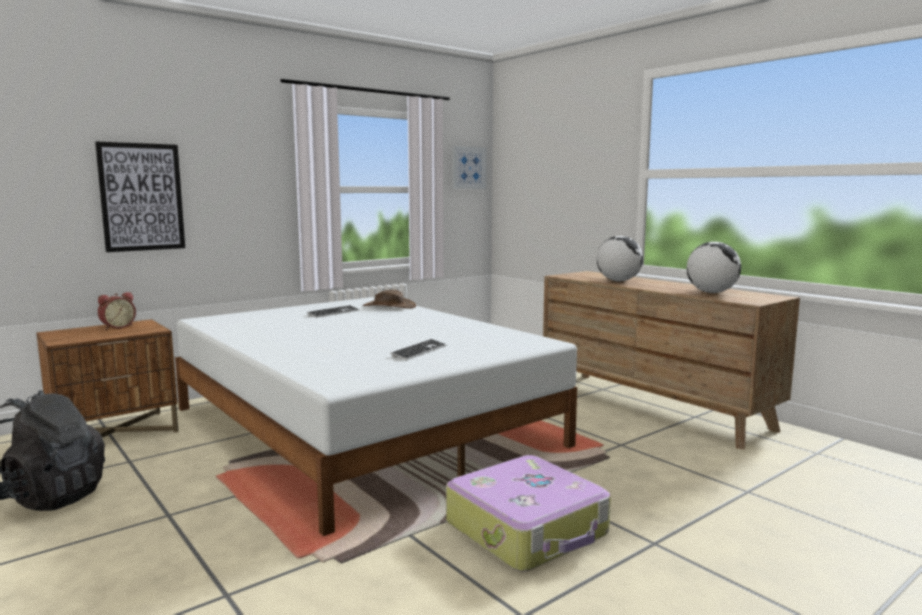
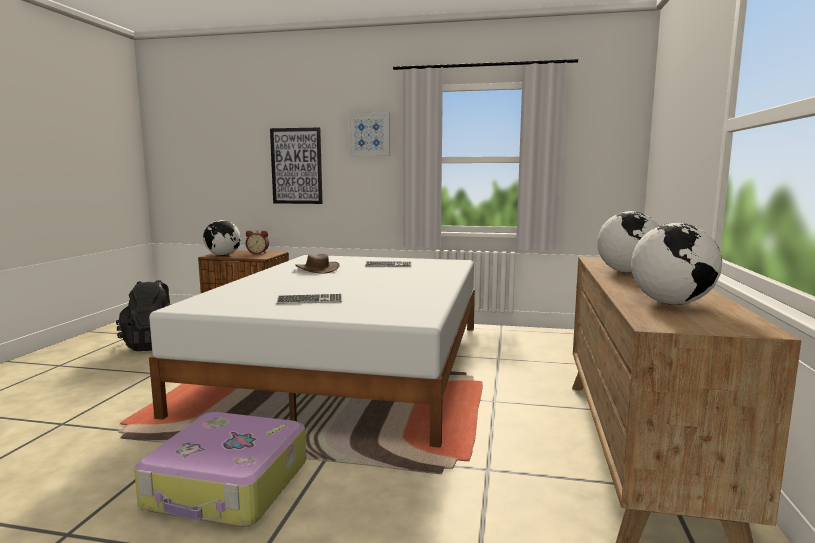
camera: 50 degrees right, 0 degrees up
(79, 338) = (223, 255): none -> globe
(389, 306) = (443, 268): brown hat -> brown hat (317, 269)
(468, 168) = (612, 135): picture -> picture (369, 134)

